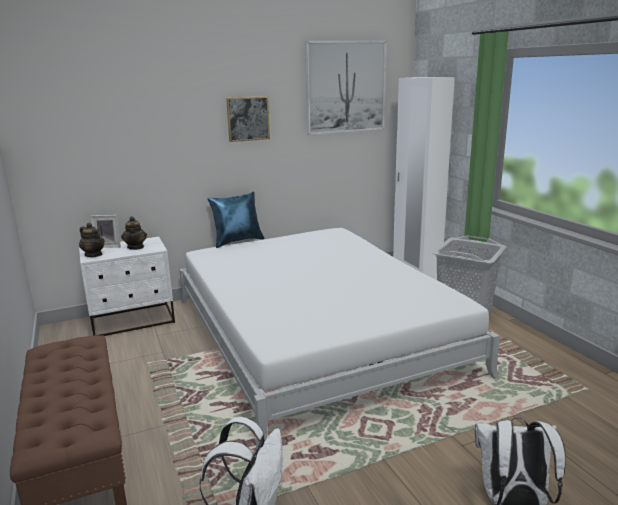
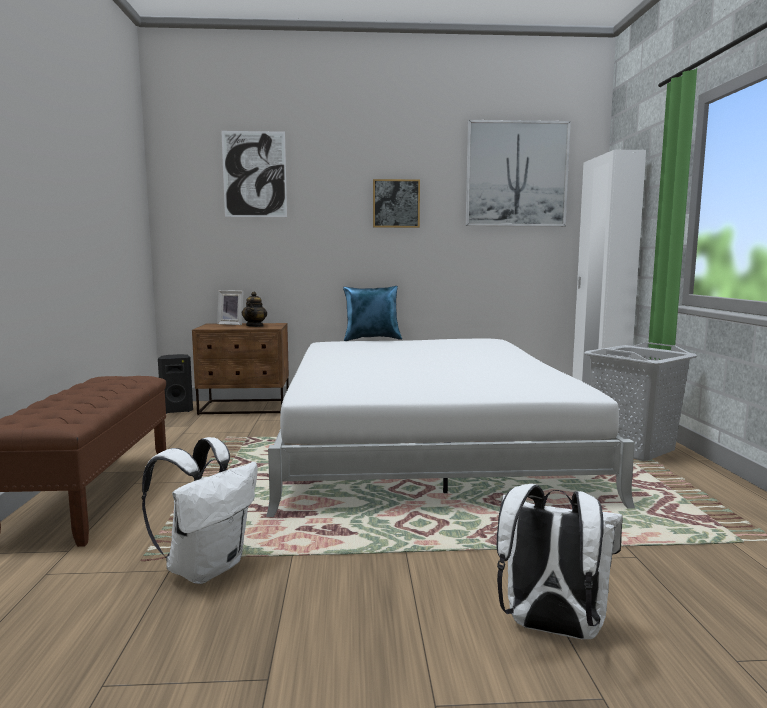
camera: 20 degrees right, 10 degrees down
(68, 335) = (177, 410): none -> black speaker
(94, 255) = (211, 327): teapot -> none
(111, 98) = (254, 174): none -> picture
(133, 321) = (245, 408): white nightstand -> brown nightstand

